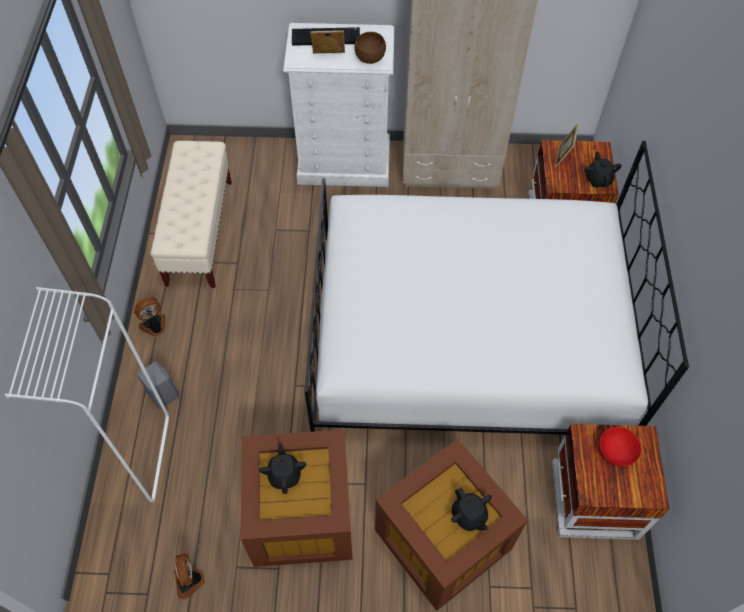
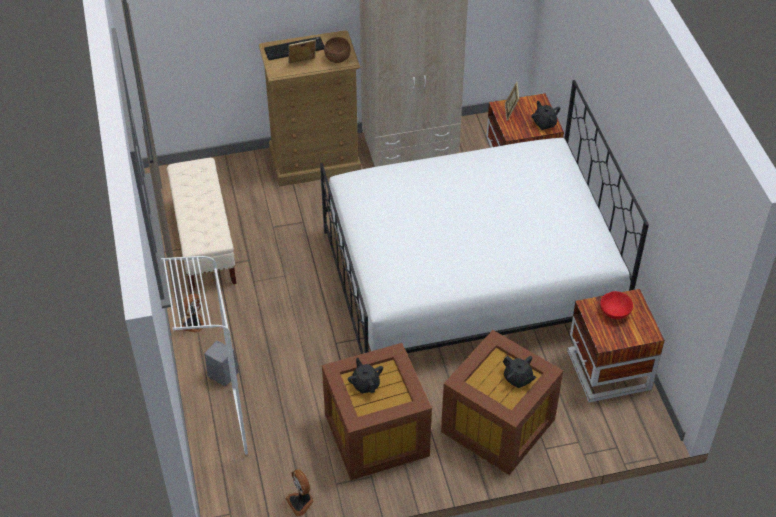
camera: 15 degrees left, 10 degrees down
(345, 163) = (316, 161): white dresser -> brown dresser

